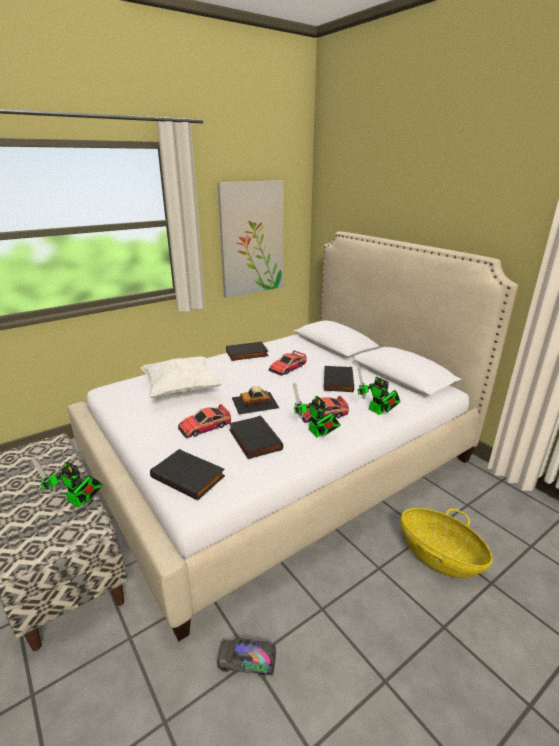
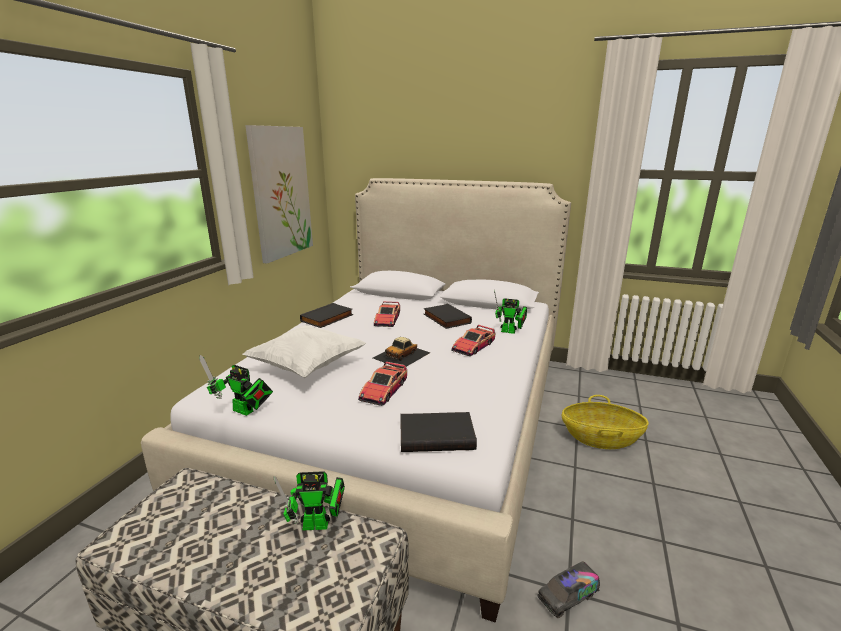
camera: 35 degrees left, 5 degrees down
(253, 440) = (446, 384): black book -> none
(317, 434) = (491, 361): toy robot -> toy robot (245, 412)

